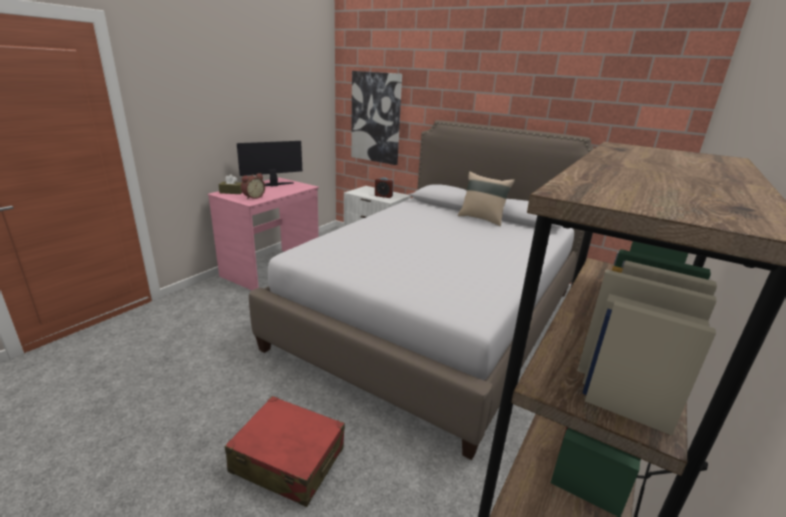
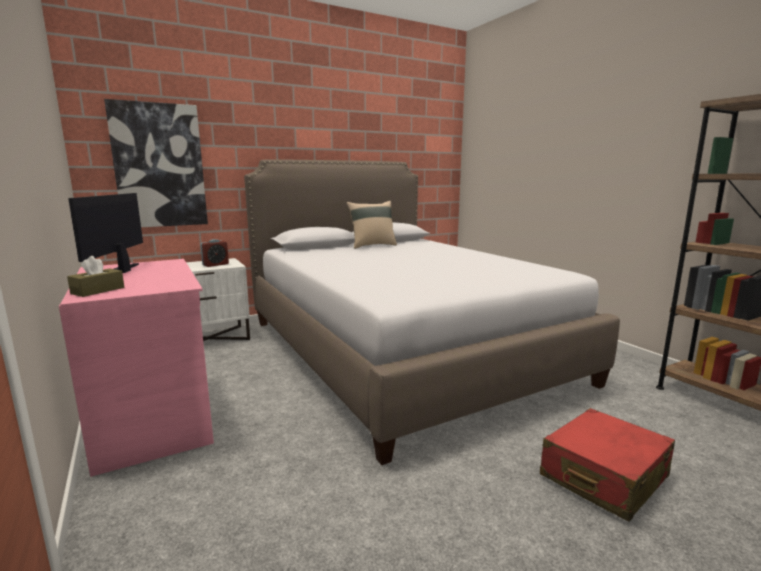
camera: 60 degrees left, 10 degrees down
(253, 197) = (160, 283): alarm clock -> none

